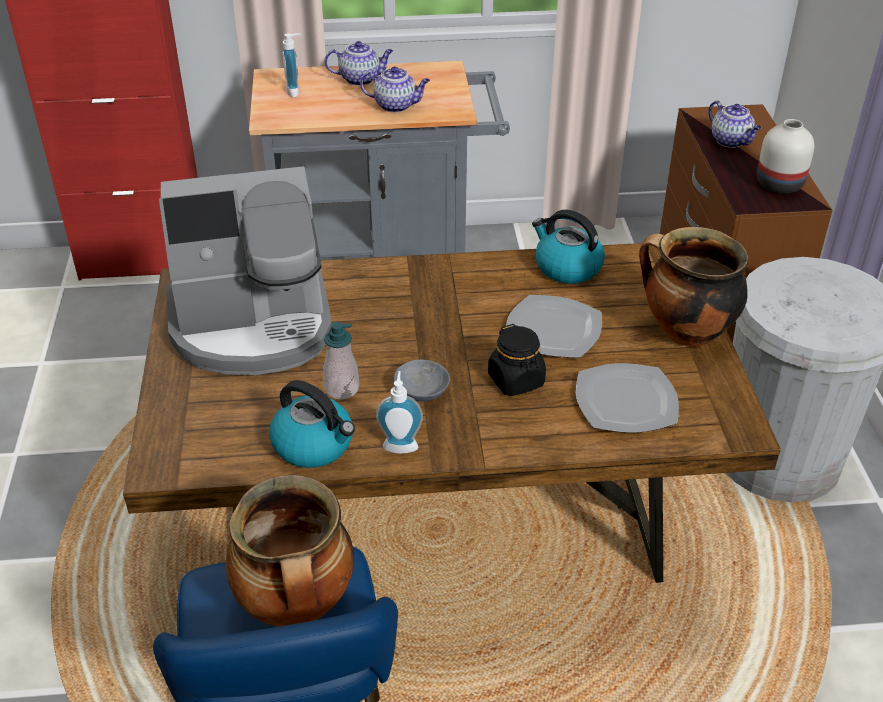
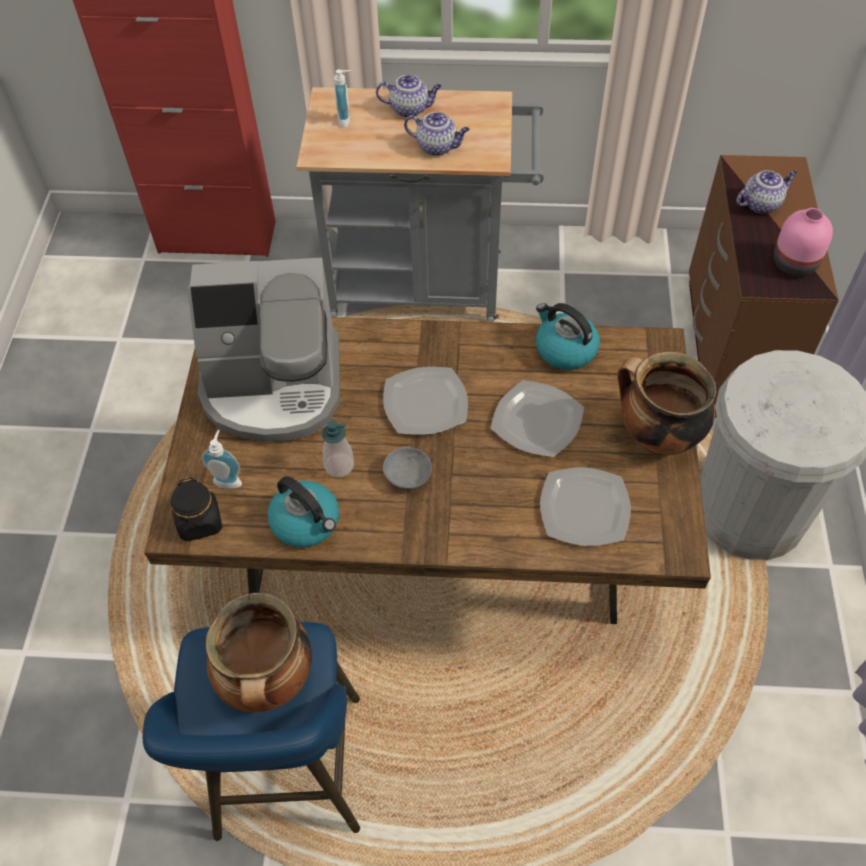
camera: 10 degrees right, 15 degrees up
(400, 444) = (379, 531): soap dispenser -> soap dispenser (228, 479)
(428, 325) = (426, 403): none -> plate
(516, 380) = (492, 474): black jar -> black jar (200, 522)
(731, 141) = (761, 203): teapot -> teapot turned 90 degrees counterclockwise
(780, 185) = (796, 264): white vase -> pink vase

